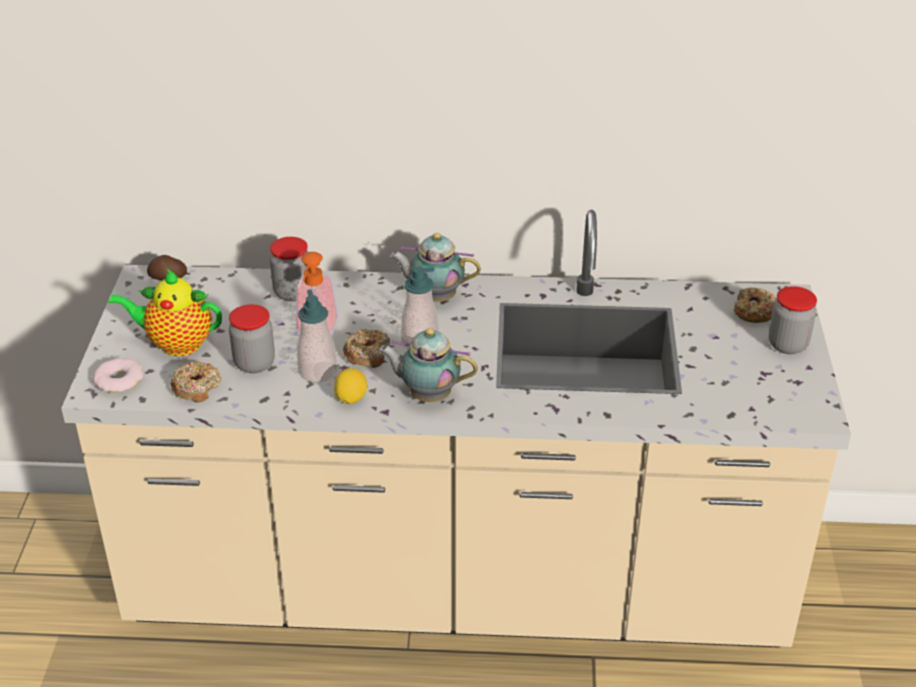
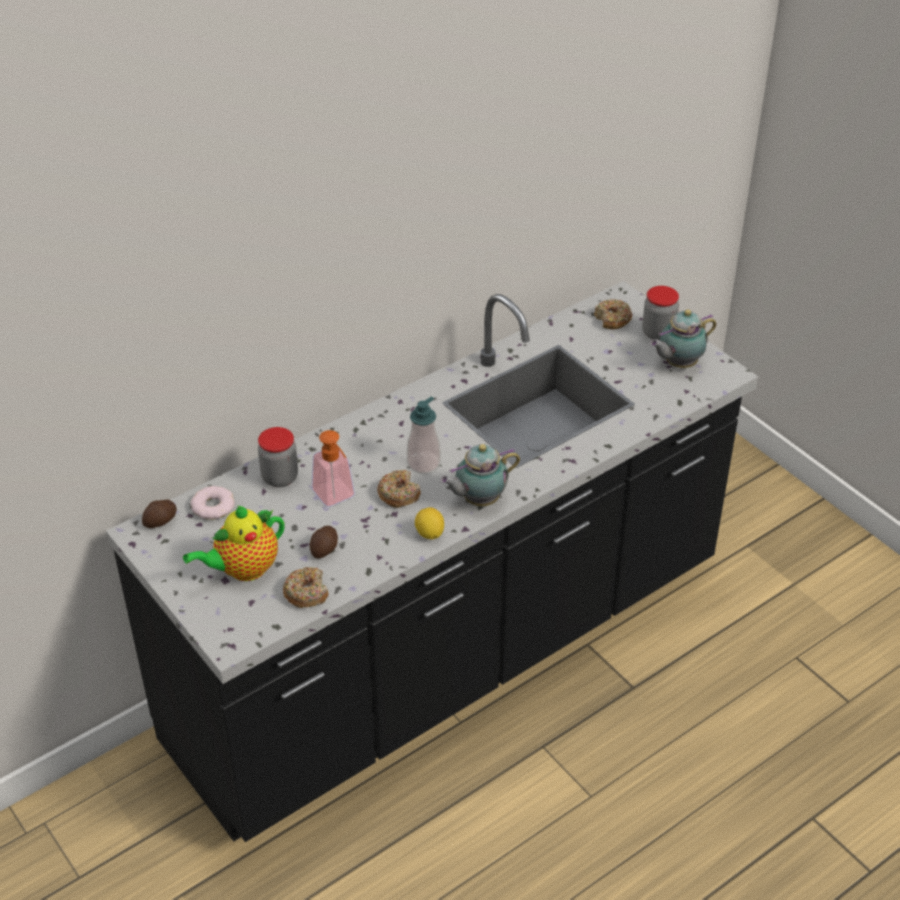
camera: 40 degrees left, 5 degrees up
(119, 380) = (237, 623): donut -> donut (213, 506)
(254, 363) = (325, 549): jar -> potato
(317, 371) = (380, 528): soap dispenser -> none
(434, 297) = (390, 423): teapot -> teapot (678, 364)
(458, 589) = (450, 656): beige counter -> black counter

